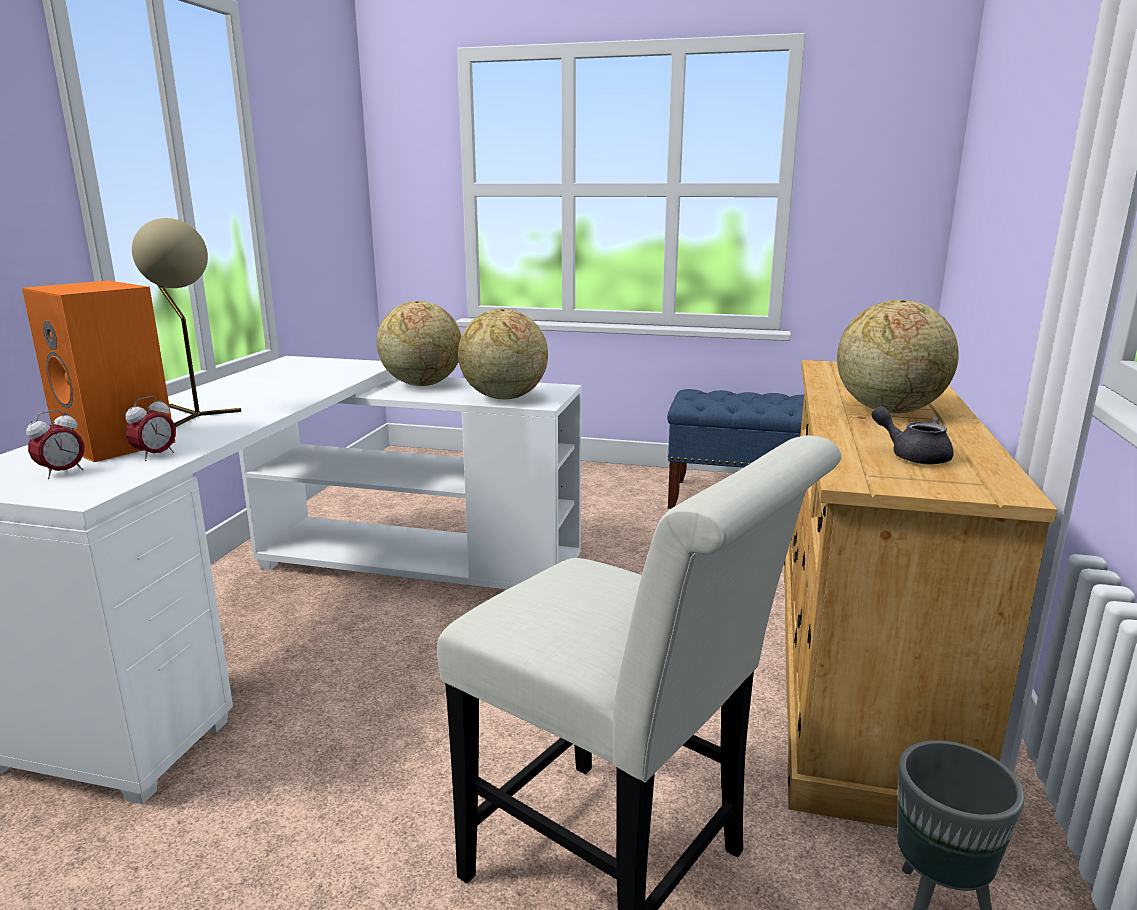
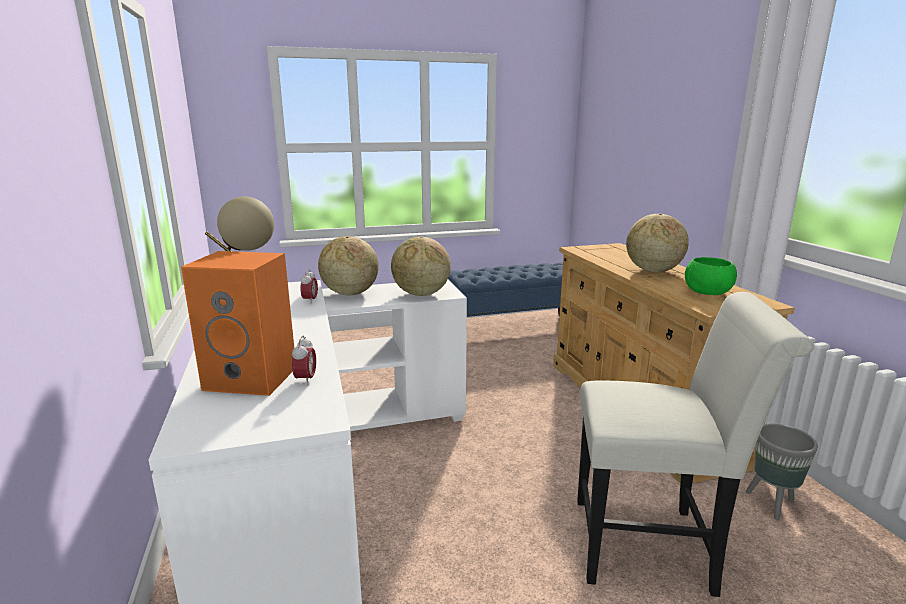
camera: 30 degrees left, 0 degrees up
(62, 473) = (265, 409): alarm clock -> alarm clock (310, 300)
(913, 456) = (707, 293): grey teapot -> green bowl

